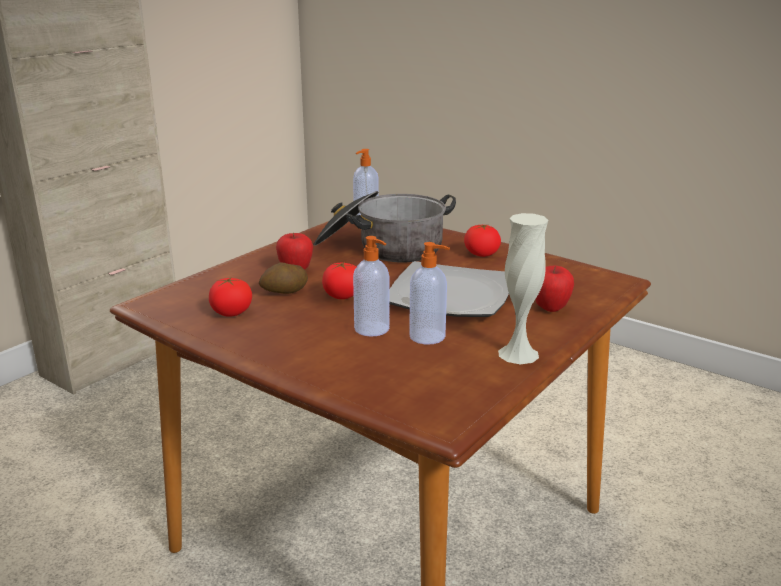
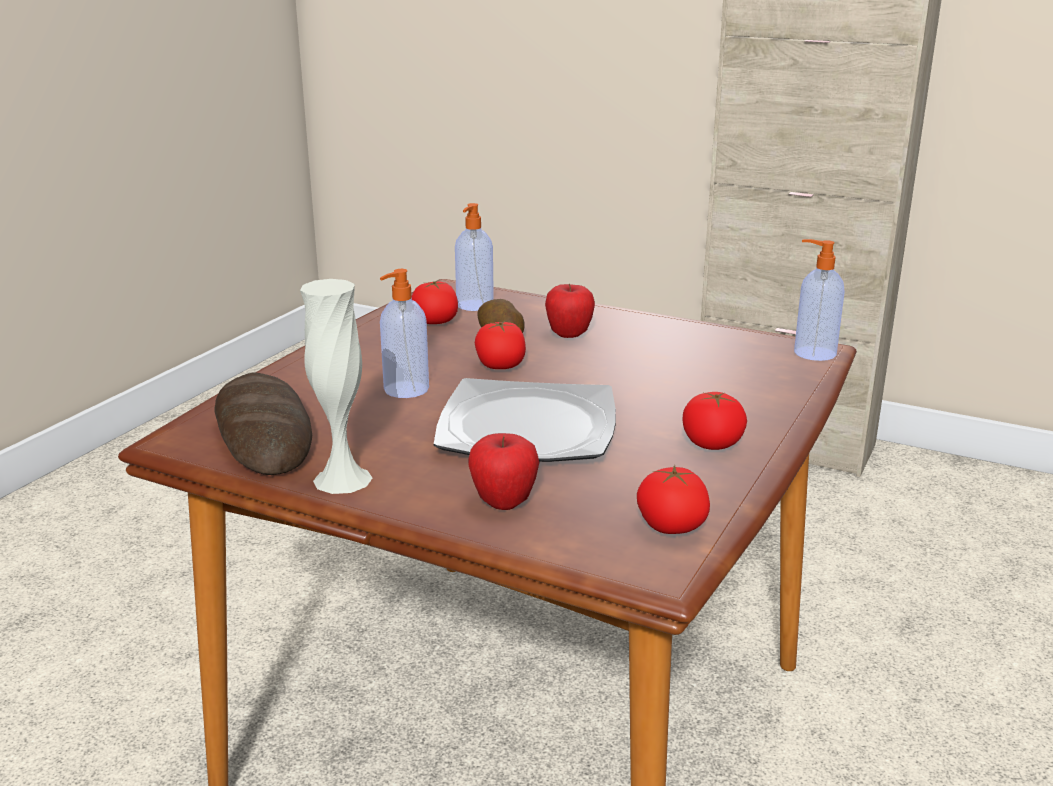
camera: 80 degrees right, 0 degrees up
(381, 248) = (684, 374): cooking pot -> none
(428, 337) = (388, 422): soap dispenser -> soap dispenser (474, 305)
(439, 384) = (264, 434): none -> bread
(575, 273) = (672, 527): none -> tomato

